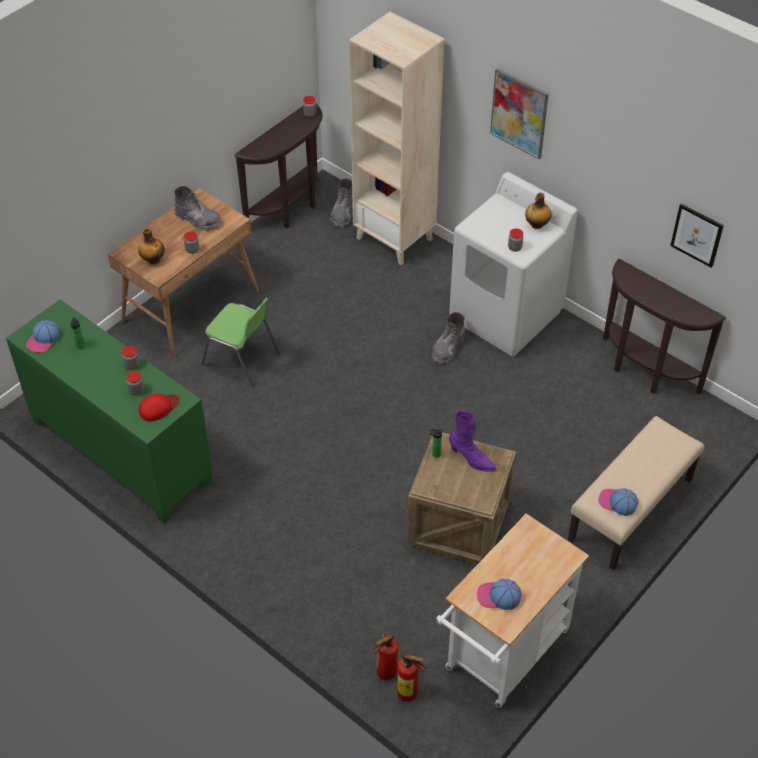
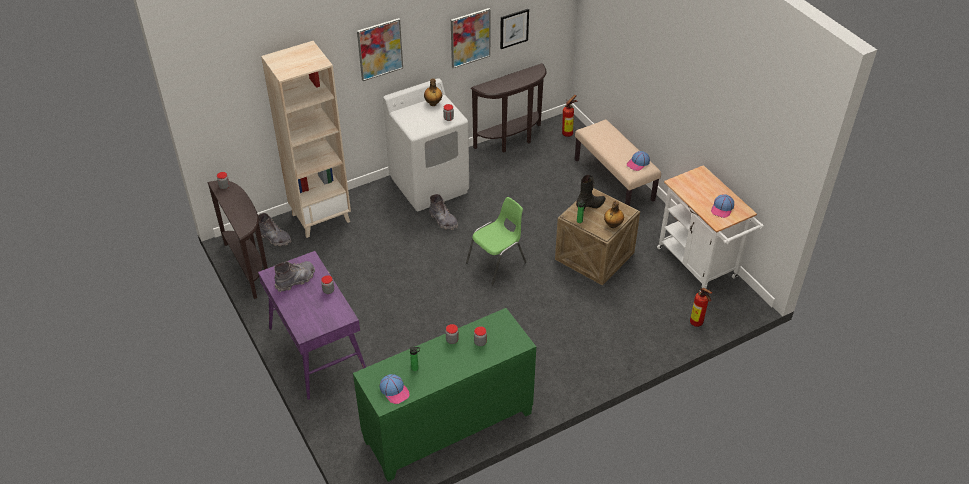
camera: 70 degrees left, 5 degrees down
(153, 259) = (324, 316): bottle -> bottle (612, 225)
(158, 407) = (503, 333): red cap -> none
(191, 306) = (317, 350): brown desk -> purple desk
(242, 360) = (393, 332): green chair -> green chair (497, 263)
(410, 695) = (716, 315): fire extinguisher -> fire extinguisher (568, 133)
(471, 459) = (590, 206): purple boot -> black boot
(633, 195) = (470, 37): none -> picture

